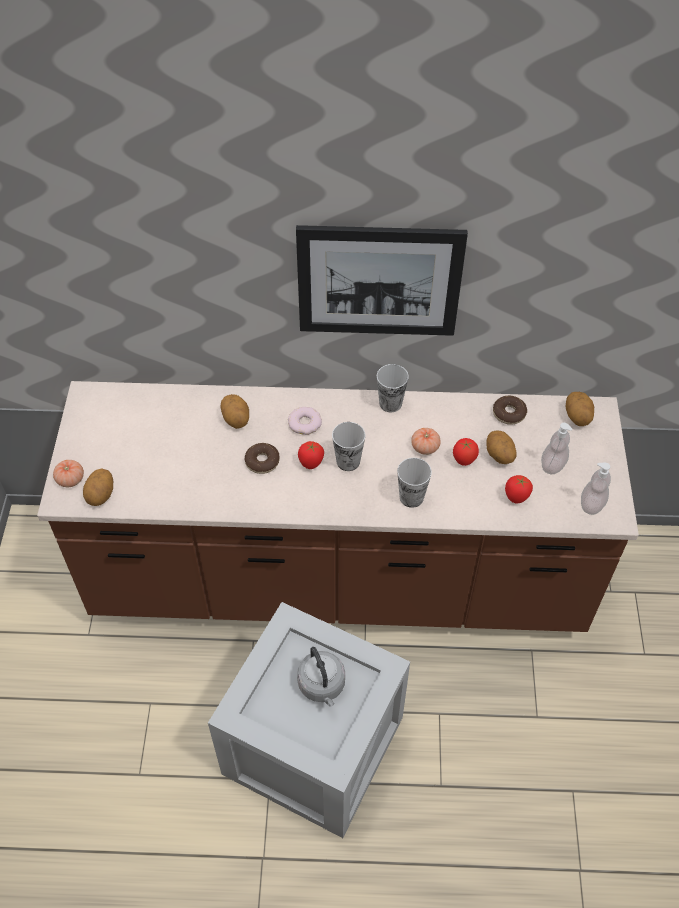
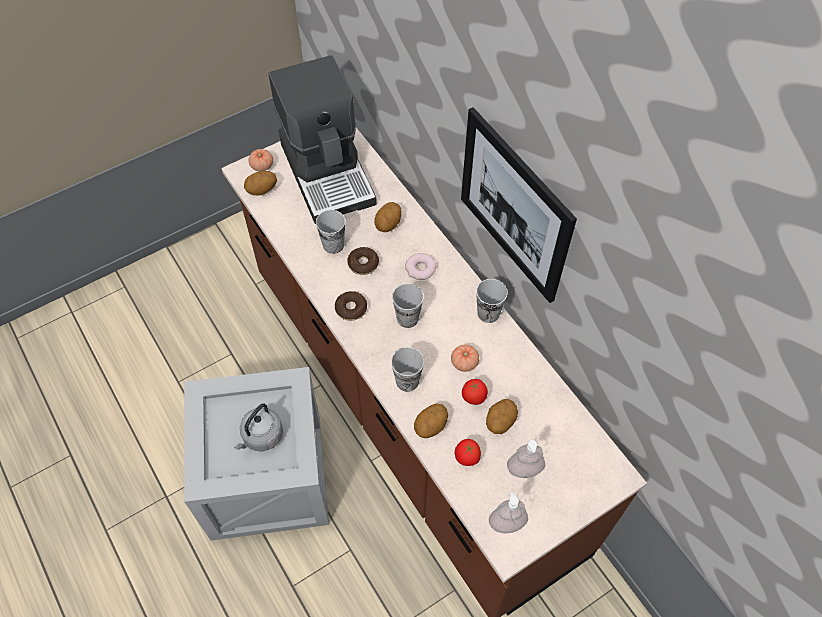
camera: 55 degrees right, 5 degrees up
(132, 431) = (328, 172): none -> coffee machine
(220, 472) = (333, 245): none -> cup
(311, 464) = (386, 295): tomato -> none
(509, 413) = (551, 405): donut -> donut (351, 309)
(577, 417) = (595, 462): potato -> potato (431, 427)

